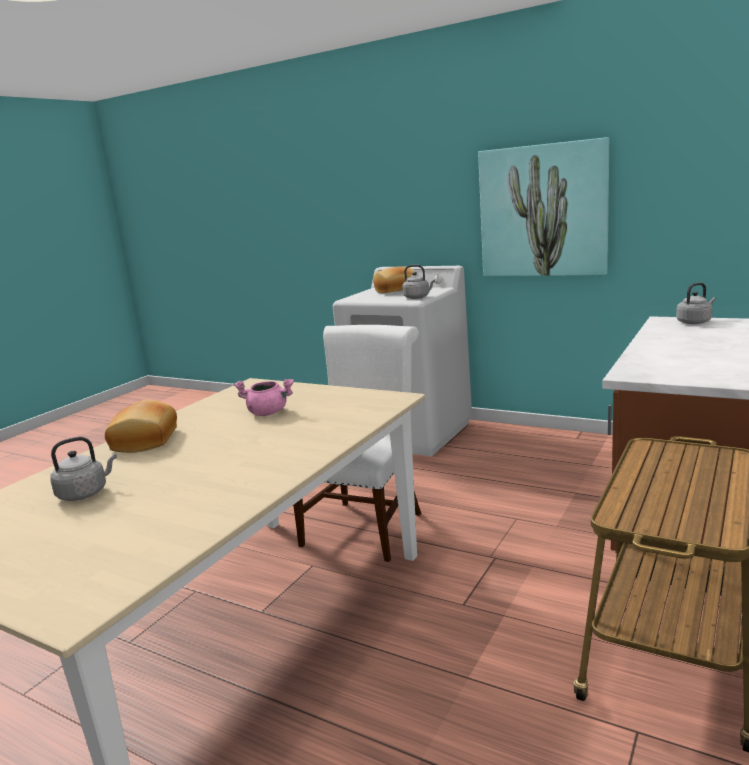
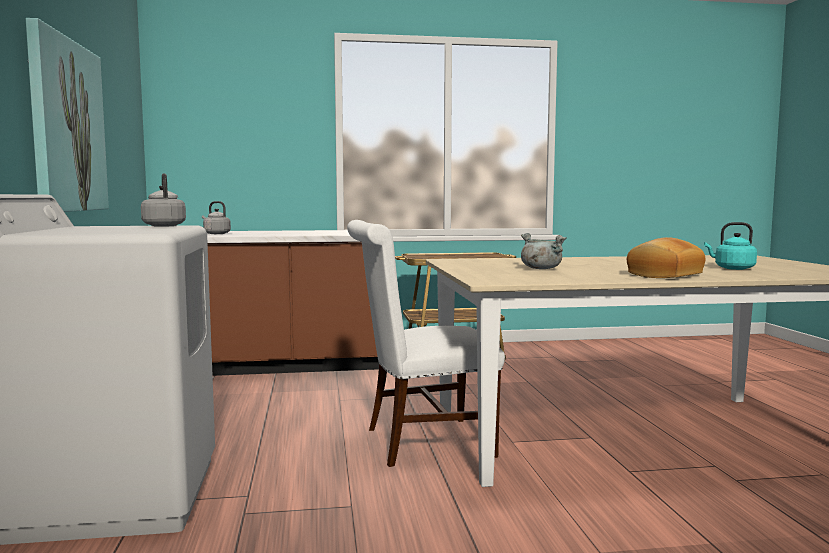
camera: 130 degrees left, 10 degrees down
(85, 493) = (732, 268): grey kettle -> turquoise kettle
(268, 413) = (540, 268): pink cooking pot -> grey cooking pot
(395, 290) = (88, 227): bread -> none

